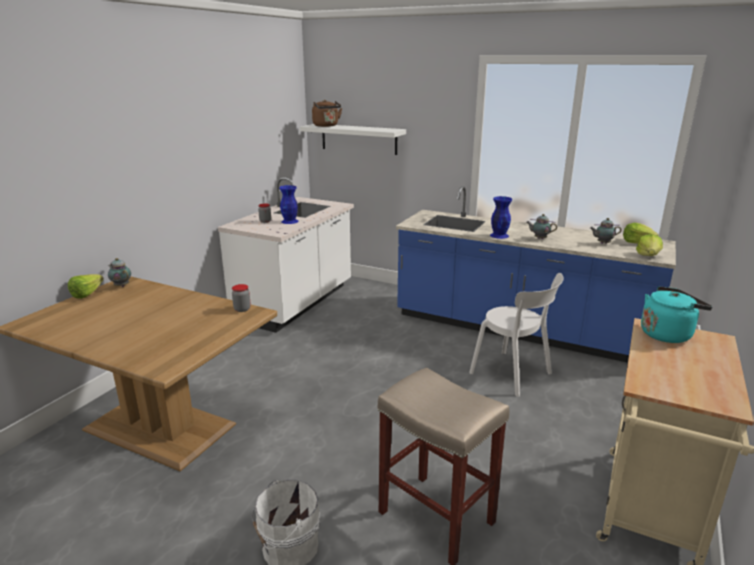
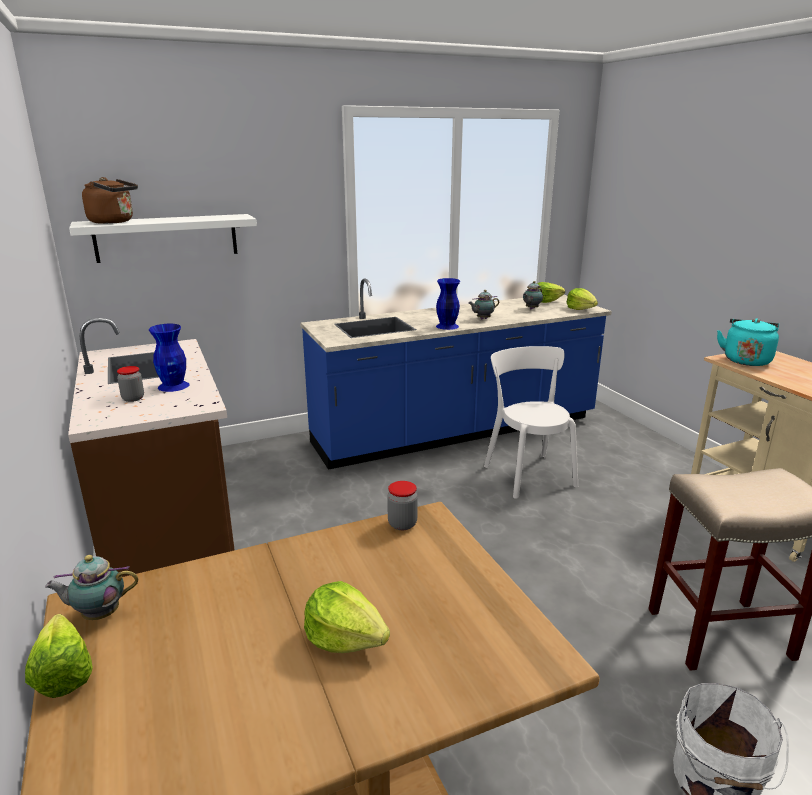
camera: 50 degrees left, 0 degrees up
(143, 326) = (345, 638): none -> lettuce
(296, 303) = (168, 522): white counter -> brown counter
(513, 374) = (527, 473): white chair -> white chair turned 105 degrees counterclockwise

